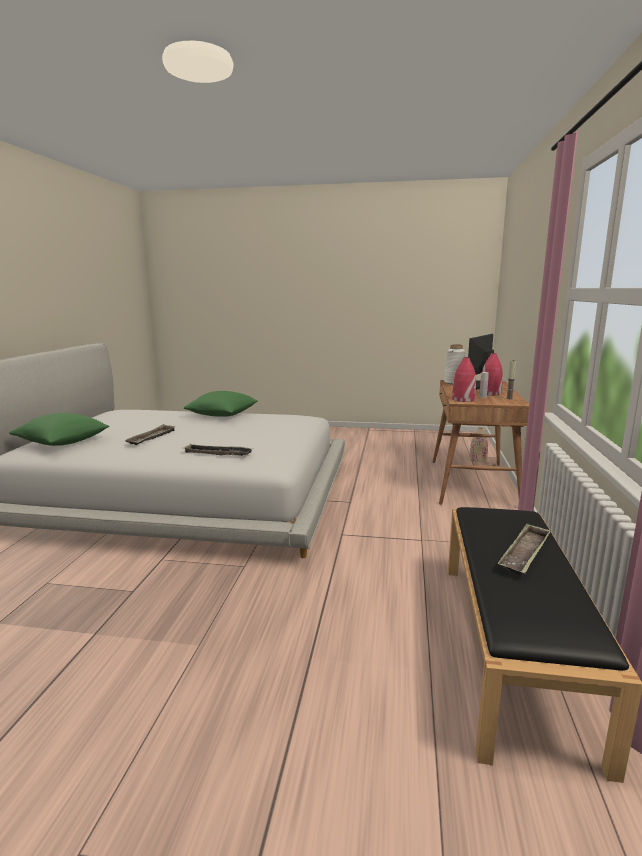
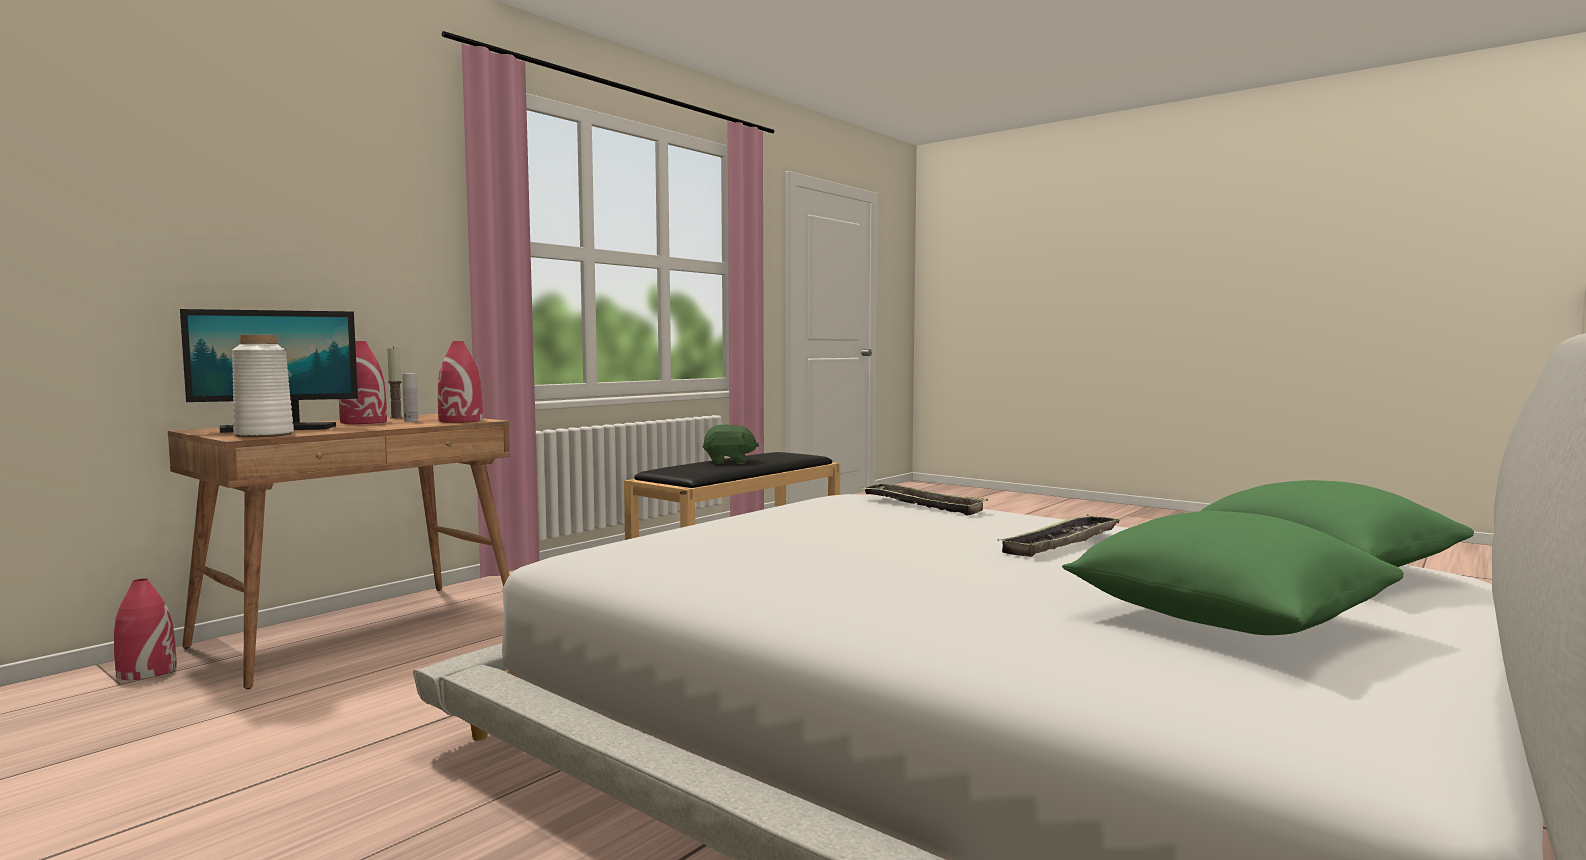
camera: 150 degrees left, 10 degrees down
(223, 415) = (817, 586): green pillow -> green pillow (1225, 619)
(478, 459) = (146, 671): beige vase -> red vase
(525, 554) = (729, 462): tray -> green plush toy

